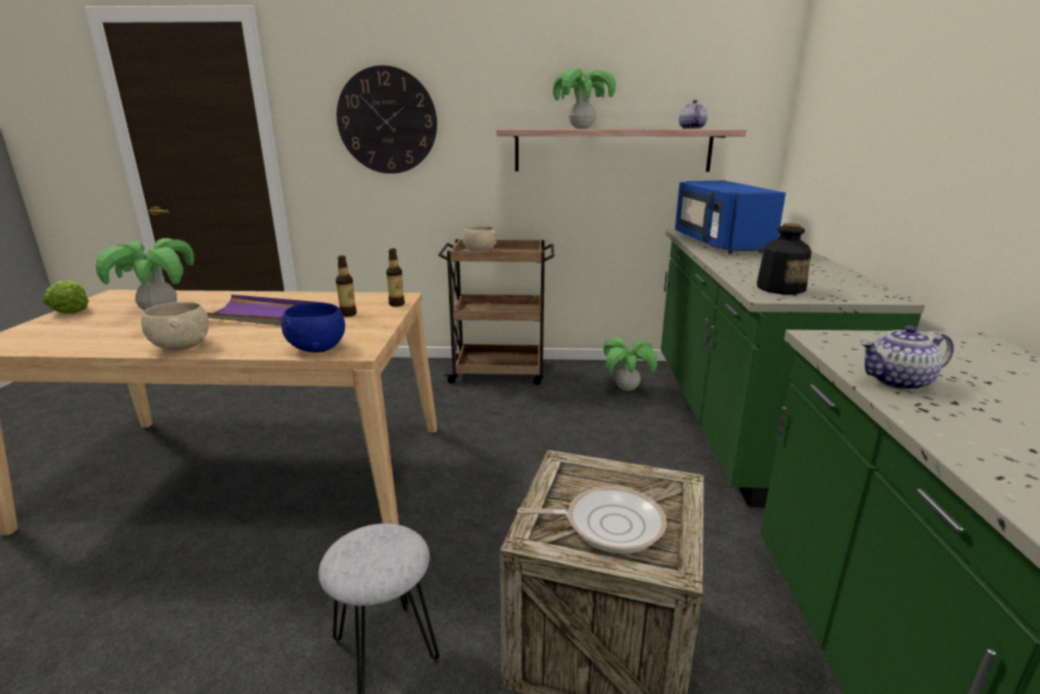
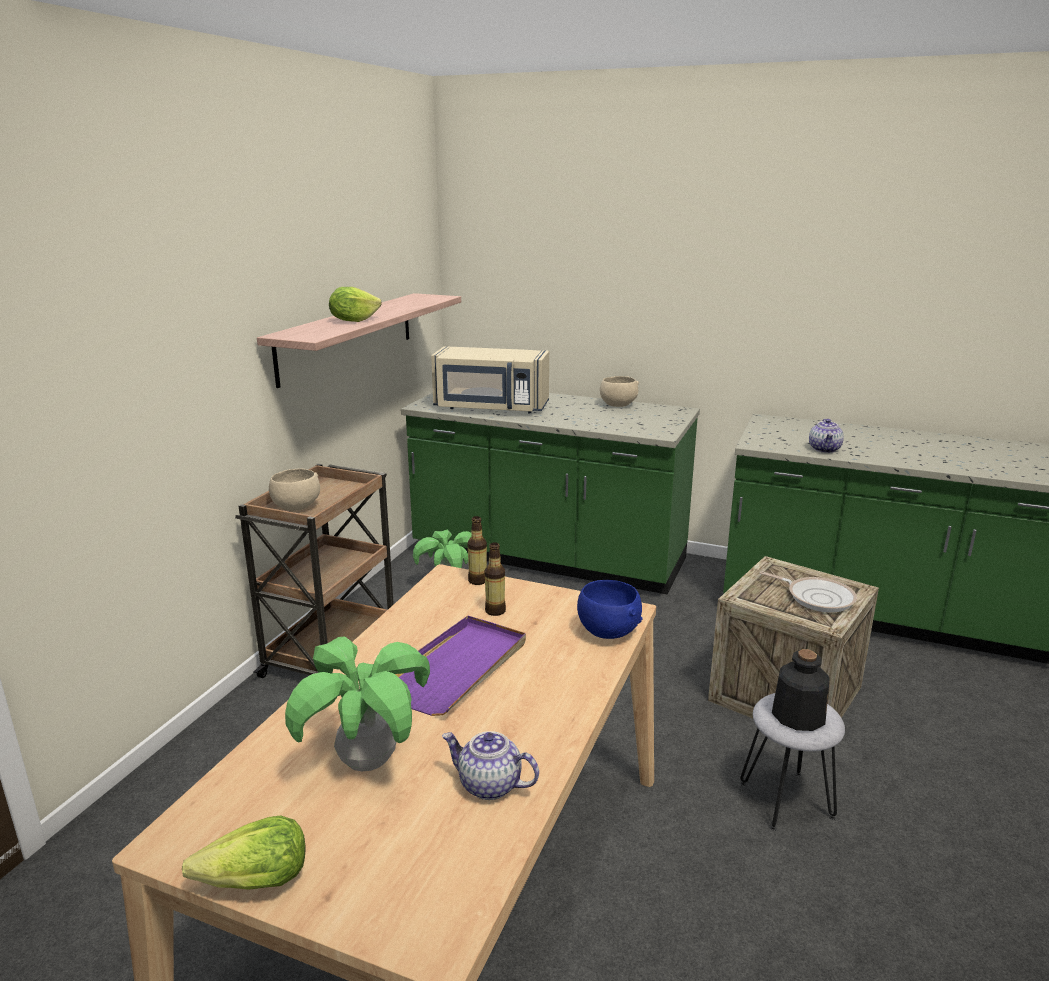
camera: 70 degrees left, 0 degrees up
(181, 346) = (554, 723): beige bowl -> beige bowl (617, 405)
(387, 121) = (128, 360): wall clock -> none
(581, 128) = (353, 321): potted plant -> lettuce
(608, 524) = (816, 597): frying pan -> frying pan turned 105 degrees clockwise
(691, 128) = (417, 301): teapot -> teapot (489, 785)
(719, 243) = (490, 407): blue microwave -> beige microwave
(780, 288) = (646, 426): bottle -> bottle (797, 715)

